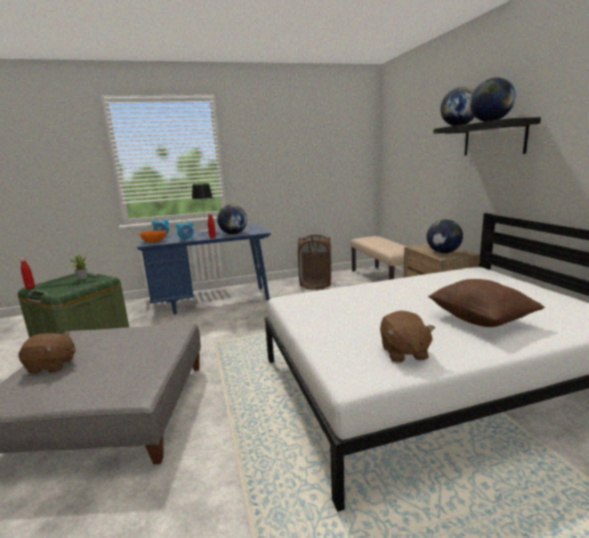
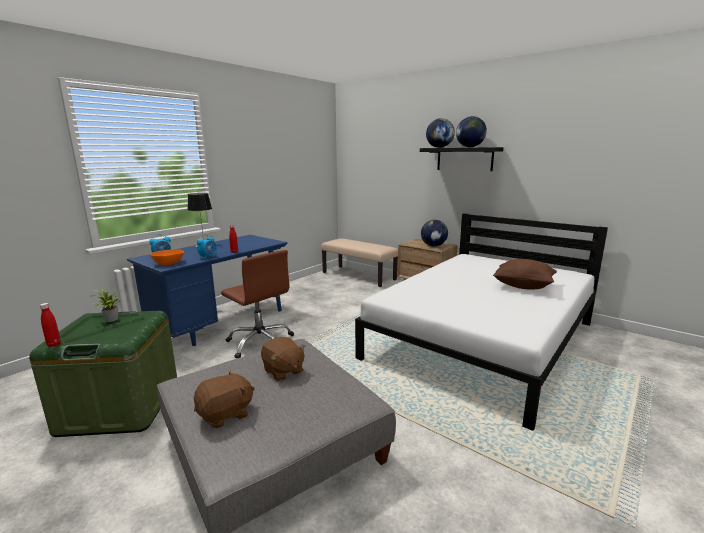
camera: 35 degrees left, 0 degrees up
(217, 323) = (260, 342): none -> brown office chair
(233, 234) = (249, 246): globe -> none
(315, 284) = (307, 289): brown laundry basket -> none
(403, 353) = (520, 314): brown plush toy -> brown plush toy (283, 371)

